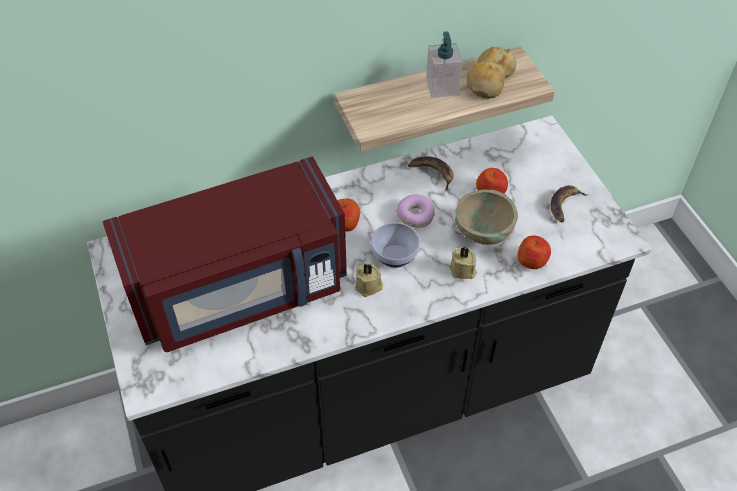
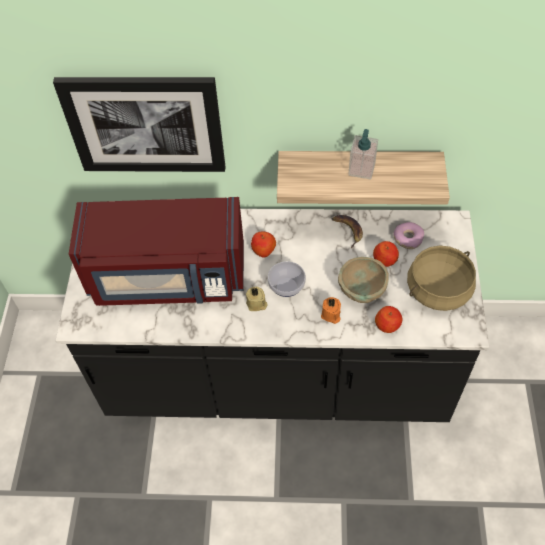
camera: 25 degrees right, 5 degrees up
(164, 96) = (145, 124): none -> picture
(415, 215) = (317, 260): donut -> donut (407, 238)
(463, 271) = (331, 315): beige candle -> orange candle
(489, 80) = (401, 174): bread -> none
(565, 205) = (438, 289): banana -> beige cooking pot

